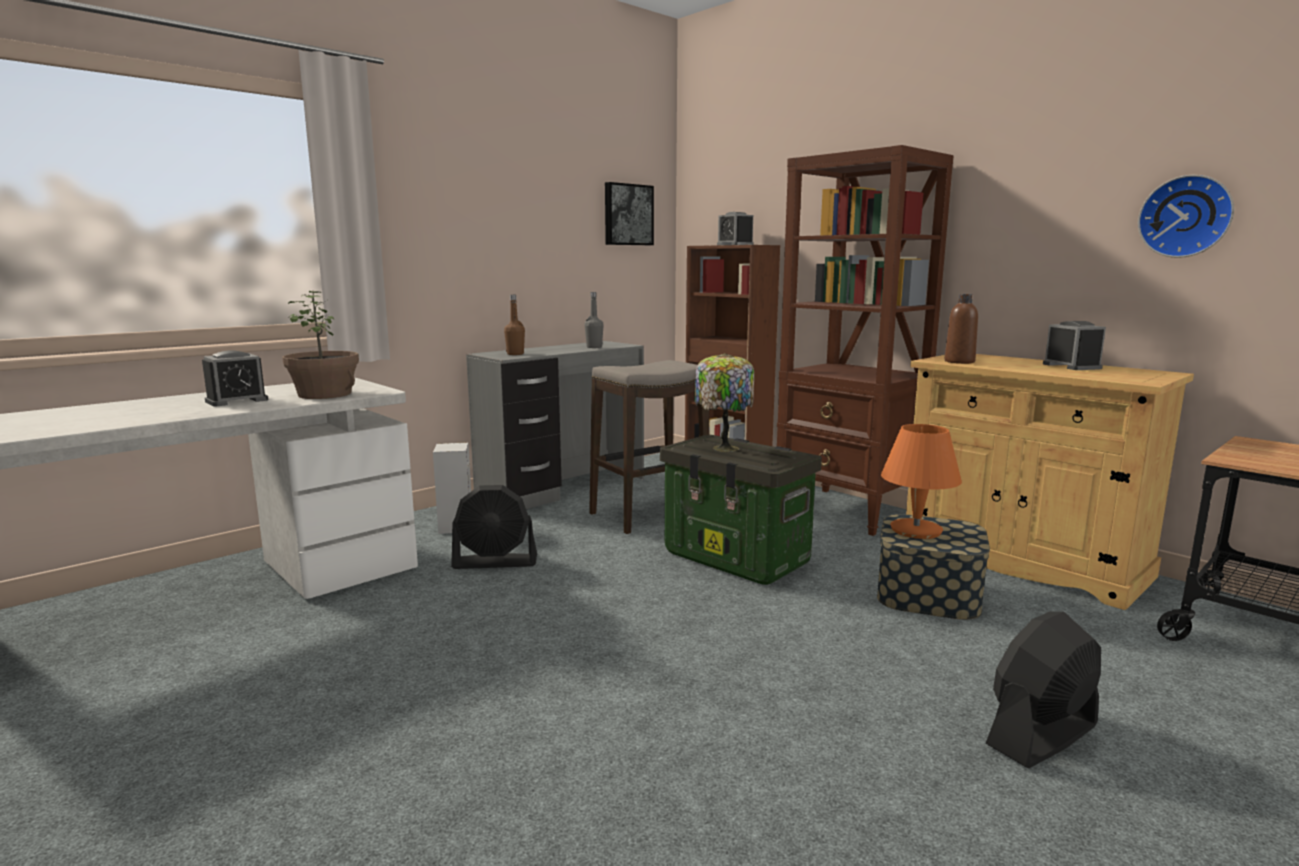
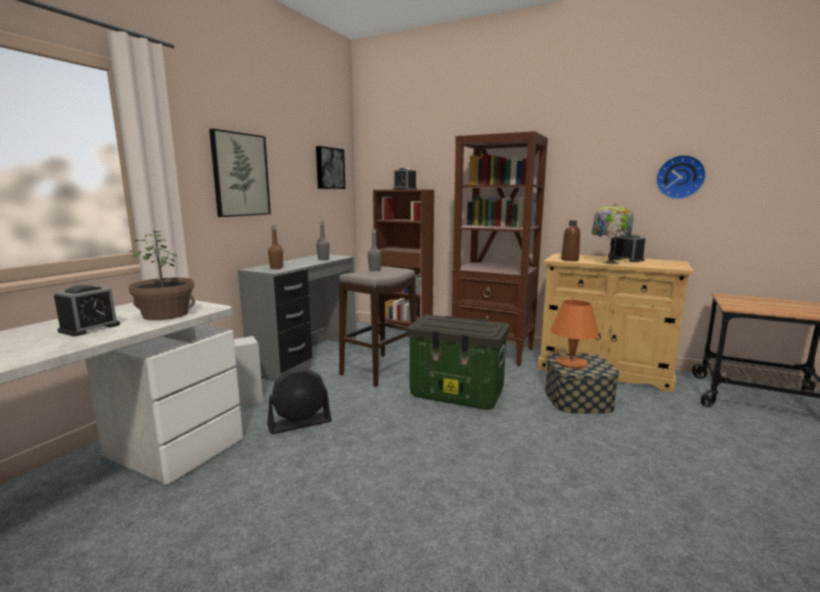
camera: 20 degrees left, 0 degrees up
(478, 225) = (240, 175): none -> picture
(649, 364) = (374, 270): none -> grey bottle
(723, 448) = (449, 324): table lamp -> table lamp (608, 262)
(1041, 735) = (705, 480): black fan -> none

